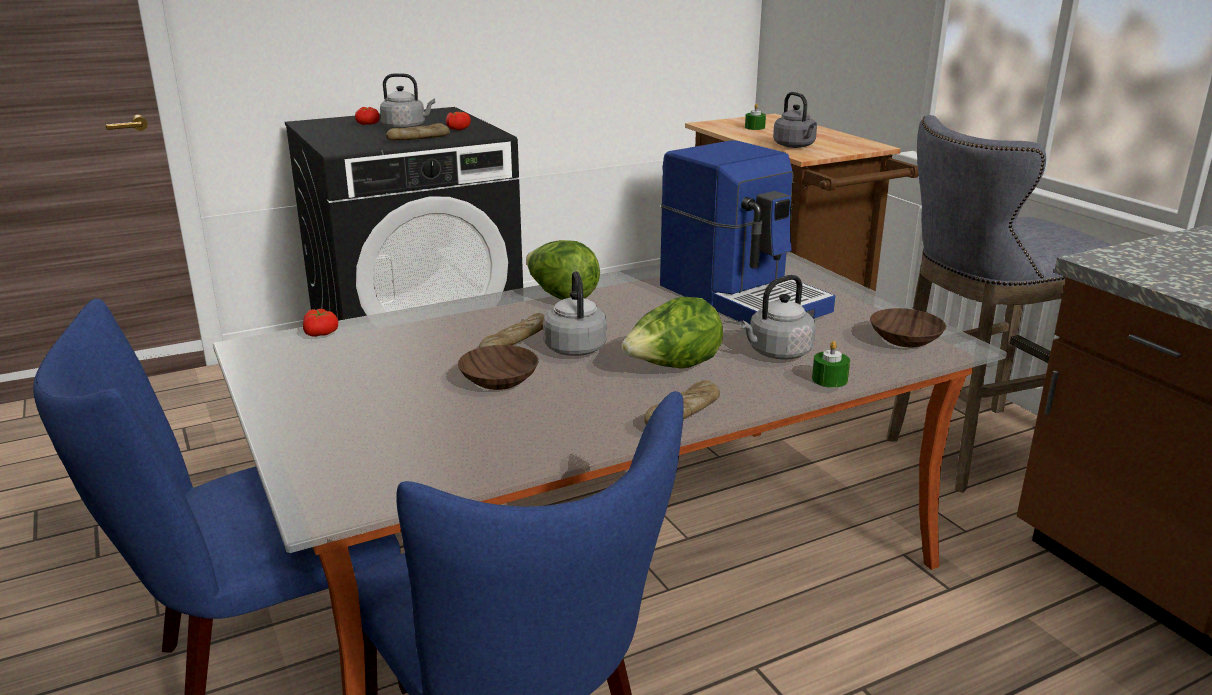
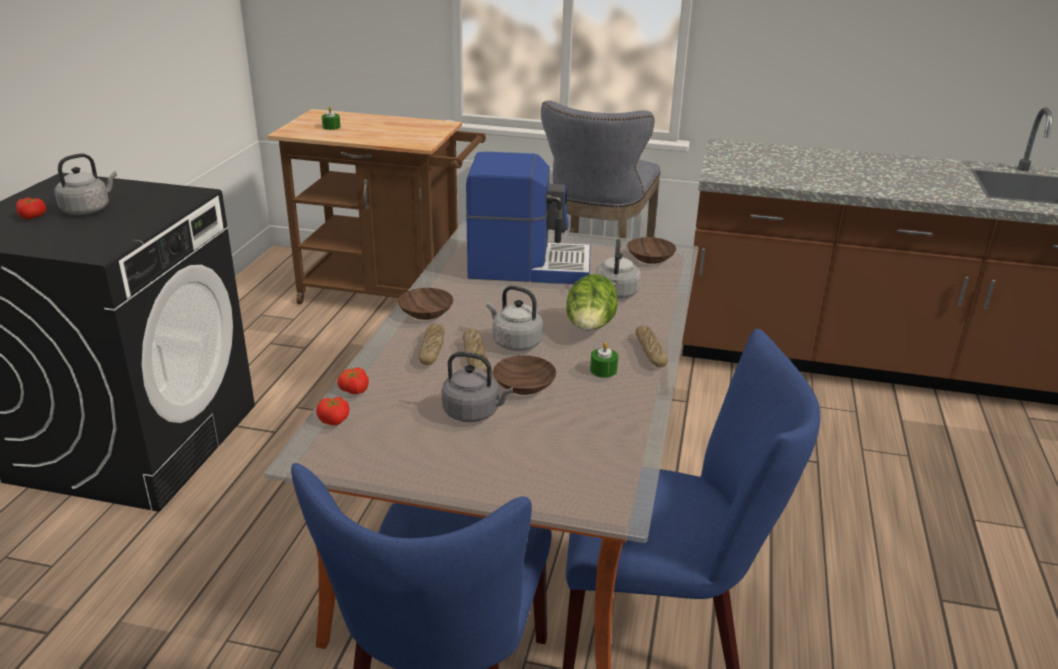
camera: 50 degrees left, 5 degrees up
(418, 139) = (139, 218): bread -> bread (432, 349)
(457, 129) = (143, 196): tomato -> tomato (353, 390)
(561, 296) = (427, 313): lettuce -> brown bowl
(795, 146) = (397, 137): grey kettle -> grey kettle (474, 413)
(829, 379) = (667, 298): green candle -> green candle (603, 370)

